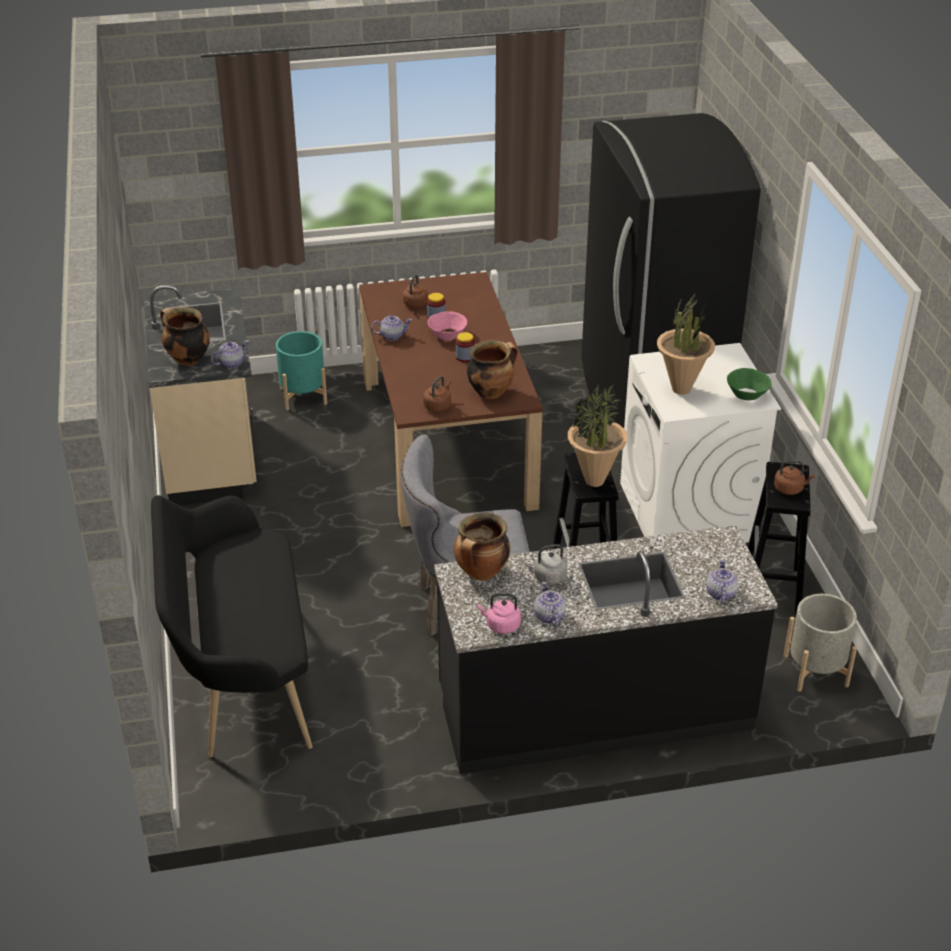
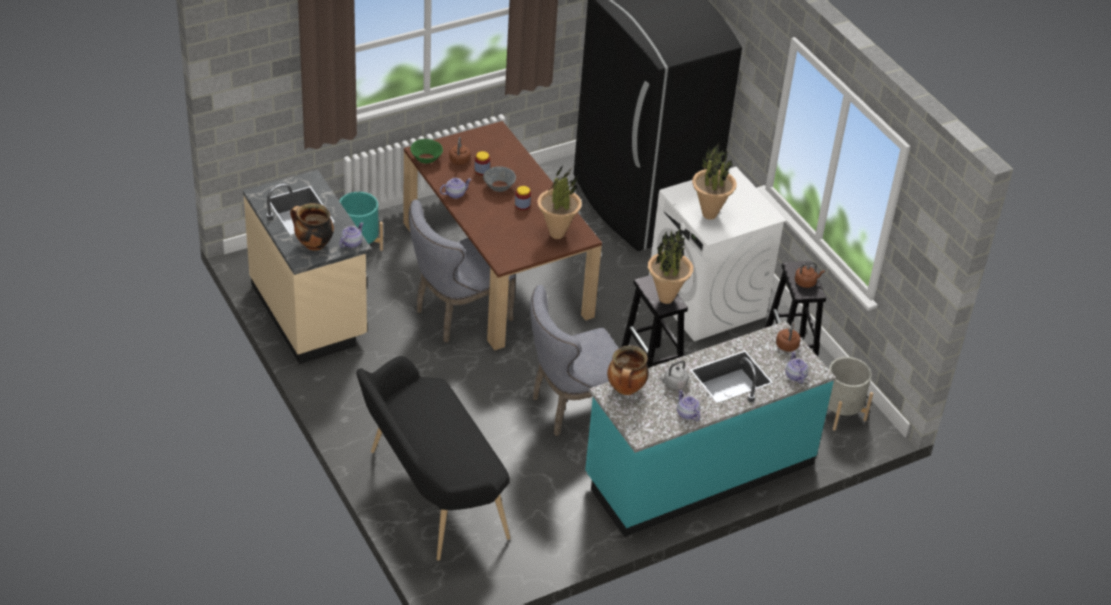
camera: 20 degrees left, 5 degrees up
(376, 483) = (457, 315): none -> grey chair
(438, 406) = (522, 253): brown kettle -> brown kettle (787, 344)
(447, 335) = (499, 186): pink bowl -> grey bowl
(491, 392) = (557, 234): cooking pot -> potted plant
(501, 625) = (657, 427): pink kettle -> none
(594, 709) = (699, 471): black counter -> turquoise counter
(747, 394) = (758, 212): green bowl -> green bowl (426, 158)

